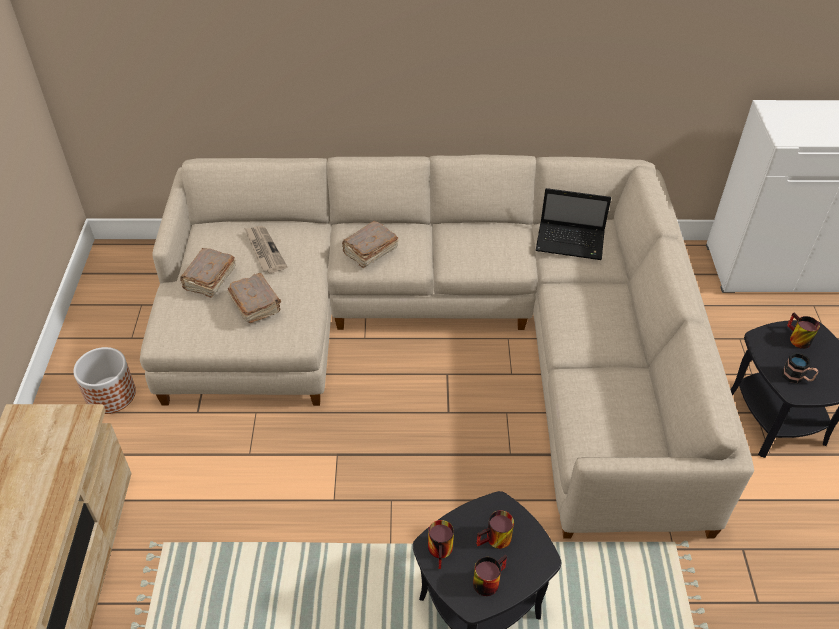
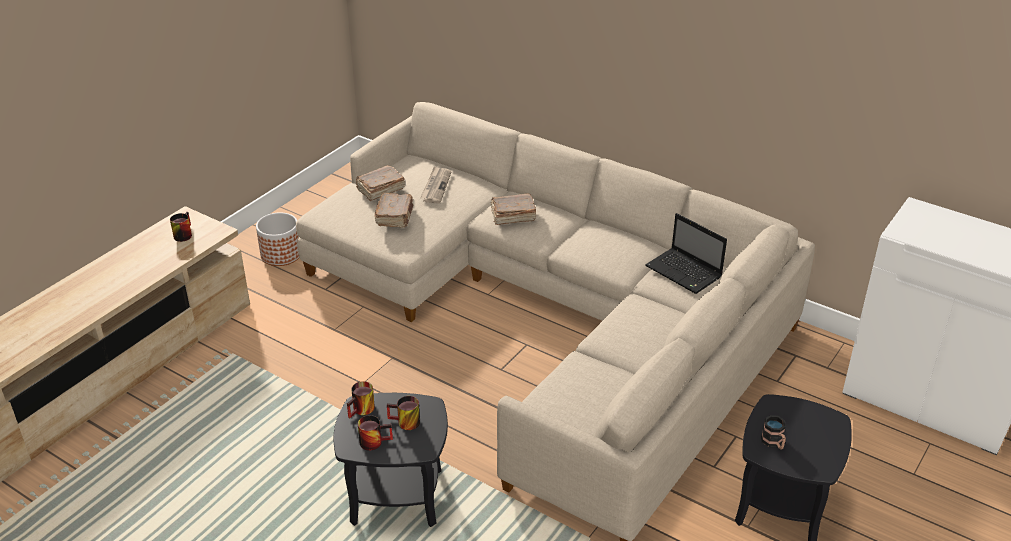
camera: 35 degrees right, 10 degrees down
(796, 338) = (809, 418): mug -> mug (182, 234)

